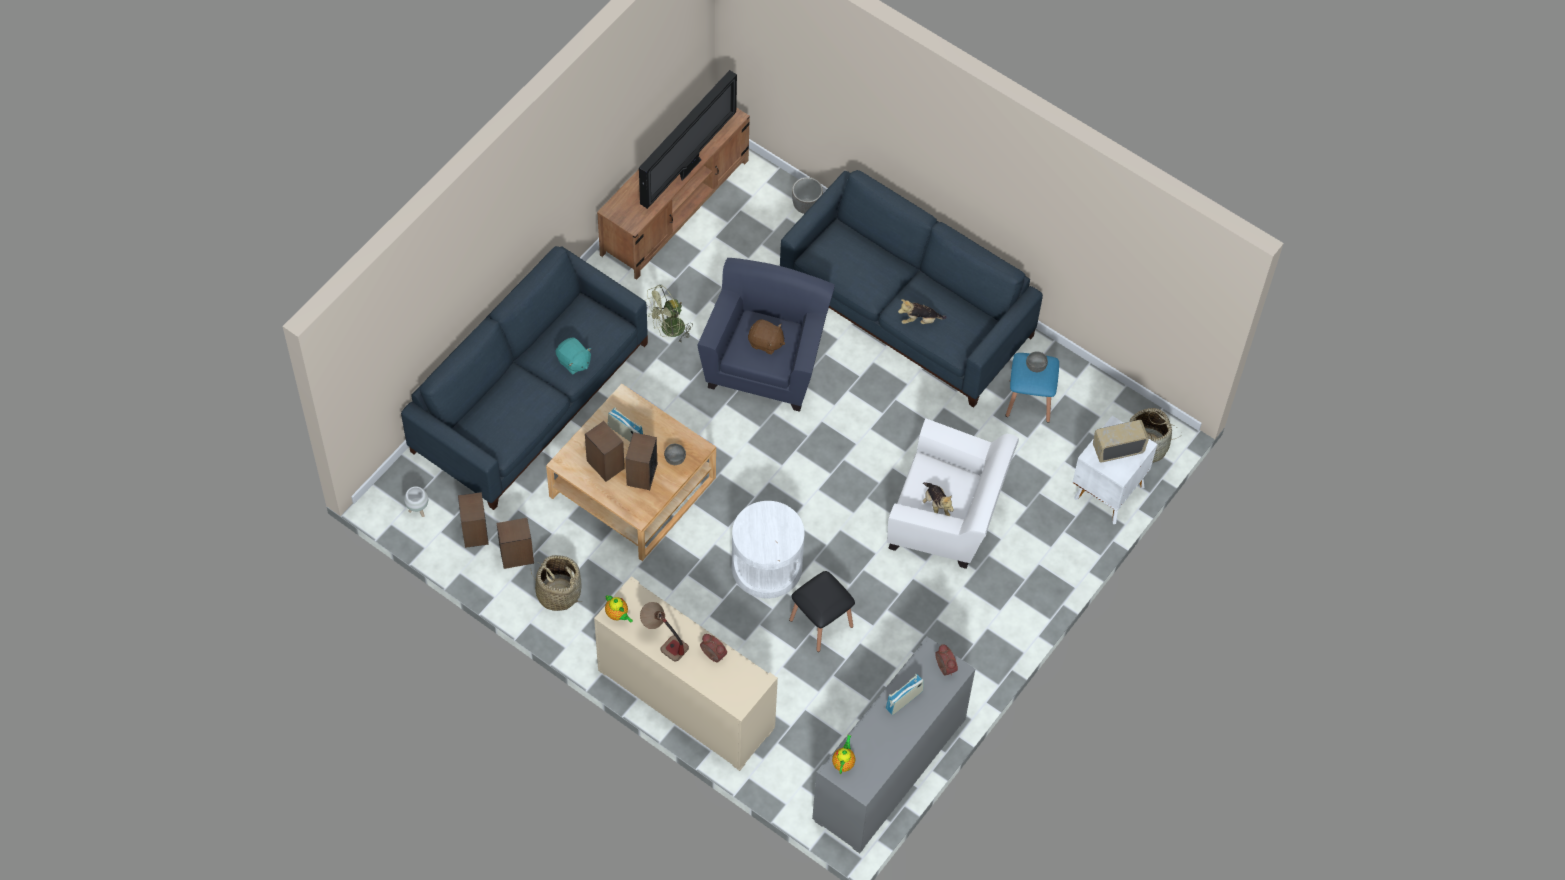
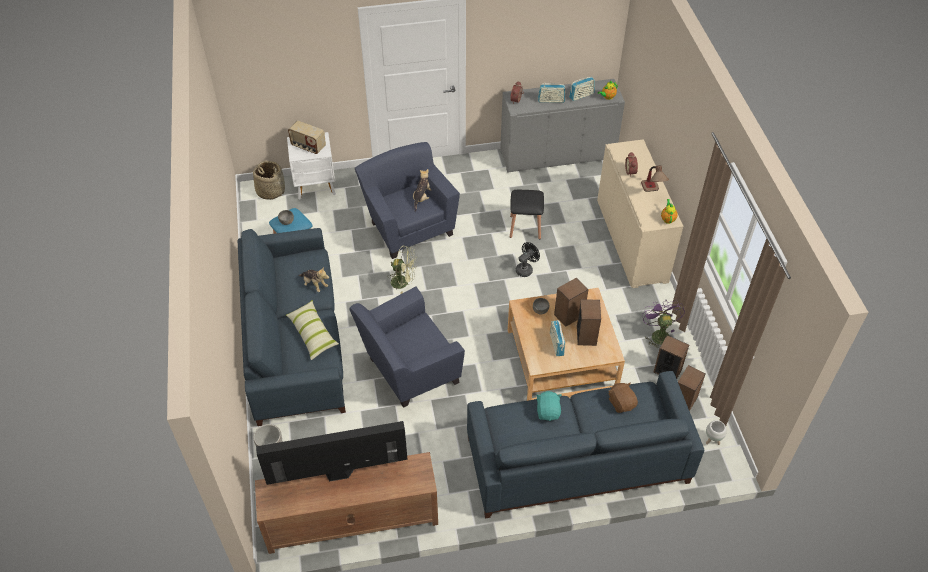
camera: 135 degrees left, 10 degrees down
(558, 593) = (658, 334): basket -> purple fan
(668, 330) = (446, 436): green fan -> green fan (403, 282)
(766, 343) = (415, 338): brown plush toy -> brown plush toy (621, 403)
(767, 566) = (526, 269): white side table -> black fan
(861, 273) = (312, 334): none -> pillow
(876, 738) = (581, 96): none -> radio
(947, 521) = (408, 226): white armchair -> blue armchair

